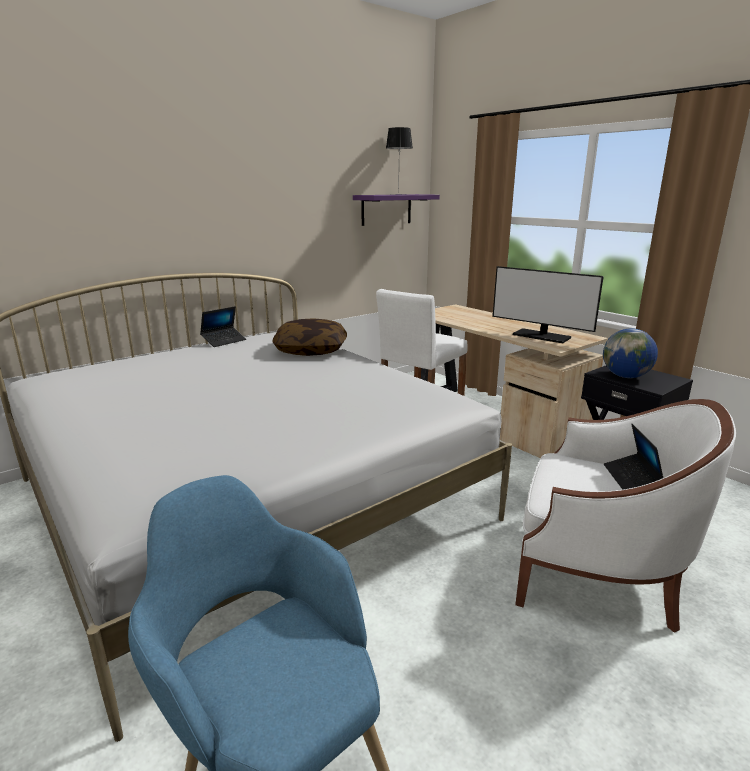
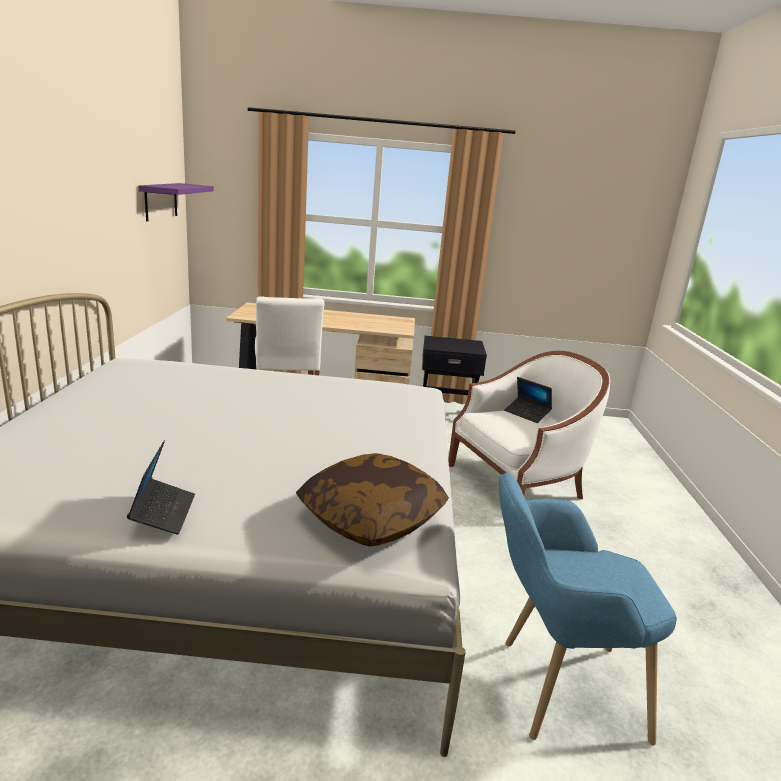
camera: 50 degrees left, 0 degrees up
(224, 341) = (84, 385): laptop -> laptop (163, 513)
(311, 350) = (213, 374): pillow -> pillow (371, 518)
(398, 194) = (176, 184): table lamp -> none
(541, 336) = (375, 324): monitor -> none
(626, 376) = (449, 346): globe -> none

